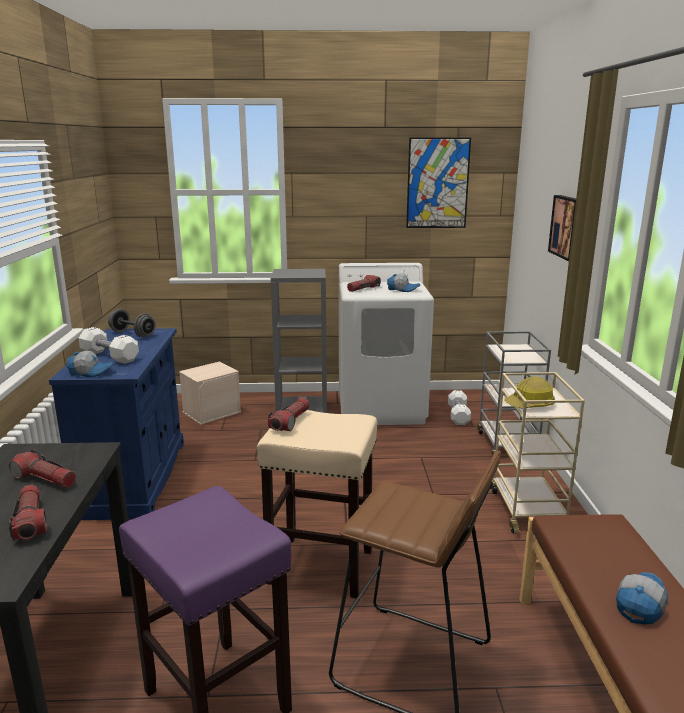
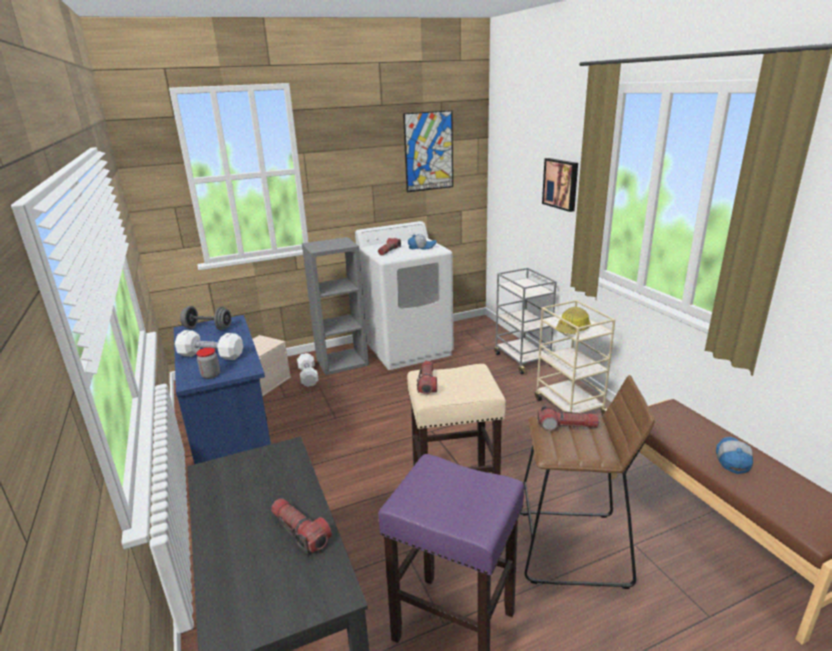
camera: 20 degrees left, 5 degrees up
(45, 479) = (269, 489): flashlight -> flashlight (566, 426)
(91, 372) = (211, 375): cap -> jar
(458, 415) = (471, 343): white dumbbell -> white dumbbell (308, 376)

